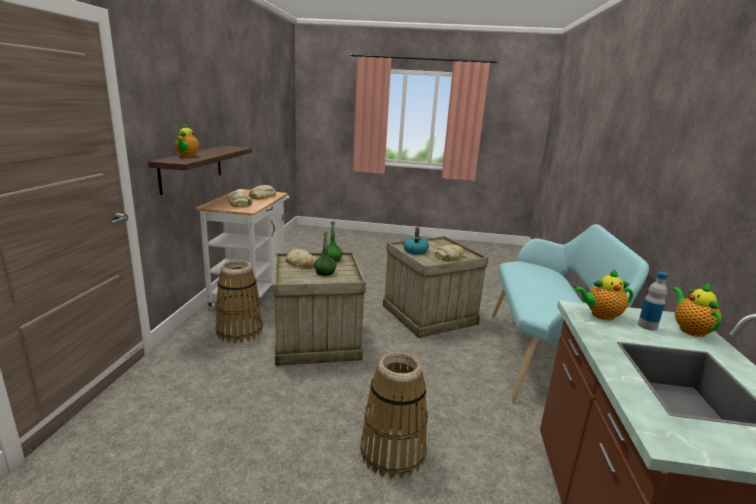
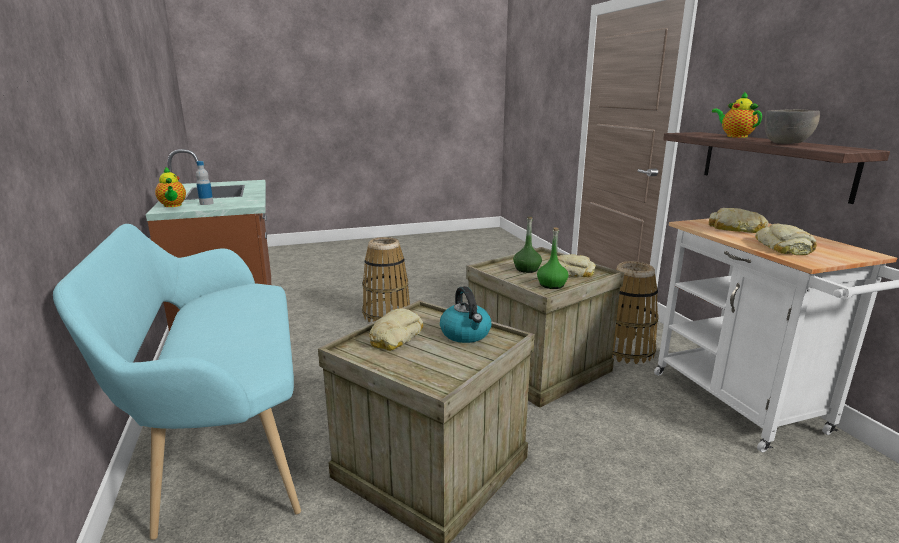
camera: 155 degrees right, 0 degrees up
(220, 151) = (786, 143): none -> grey bowl
(600, 315) = (237, 203): teapot -> none

